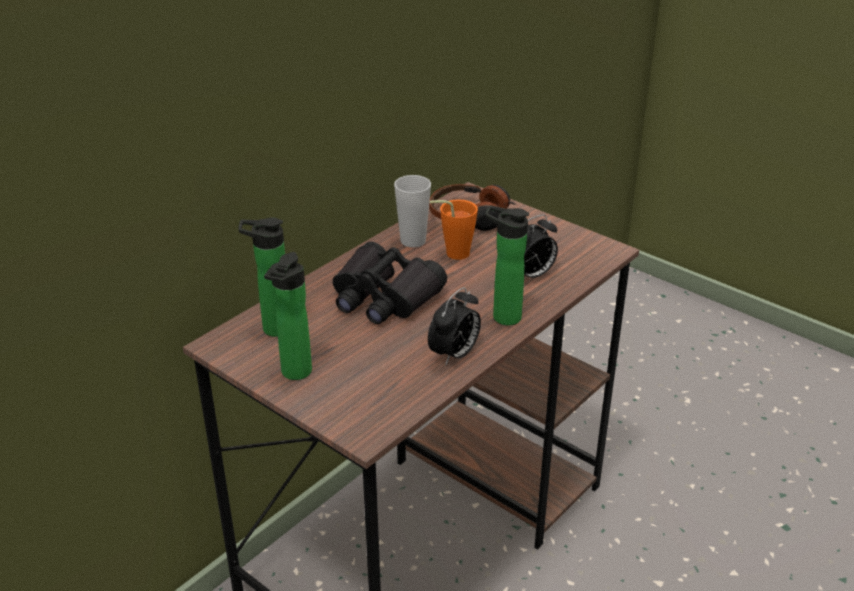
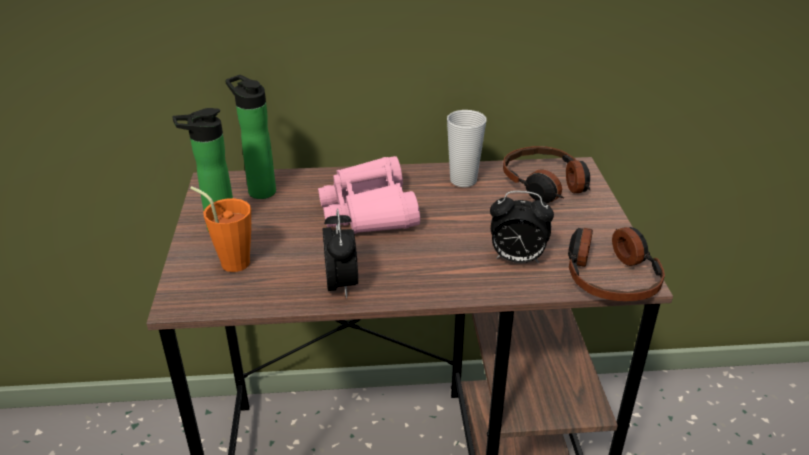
camera: 45 degrees right, 0 degrees up
(384, 297) = (369, 210): black binoculars -> pink binoculars
(452, 254) = (478, 206): orange cup -> orange cup (230, 260)
(454, 355) = (342, 285): alarm clock -> alarm clock turned 90 degrees counterclockwise
(502, 316) = (432, 278): bottle -> none
(594, 256) = (609, 276): none -> headphones

